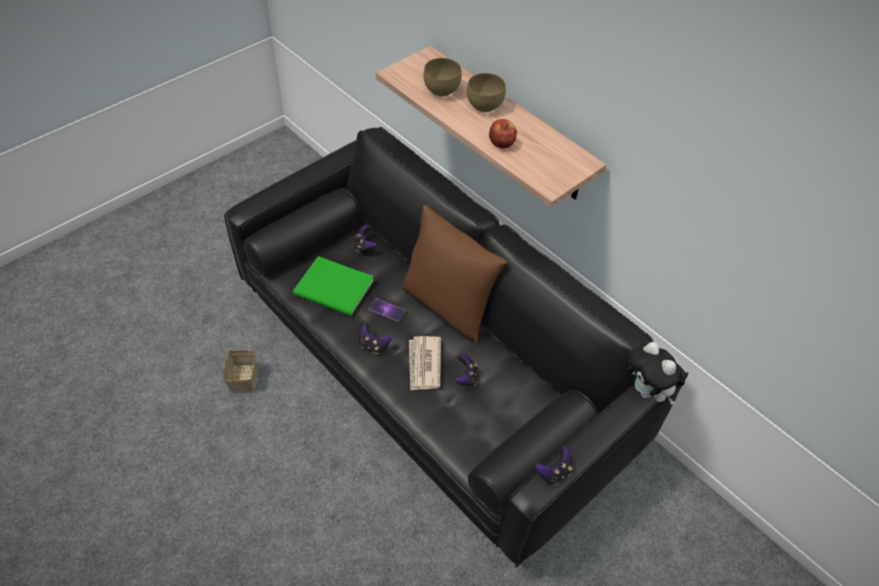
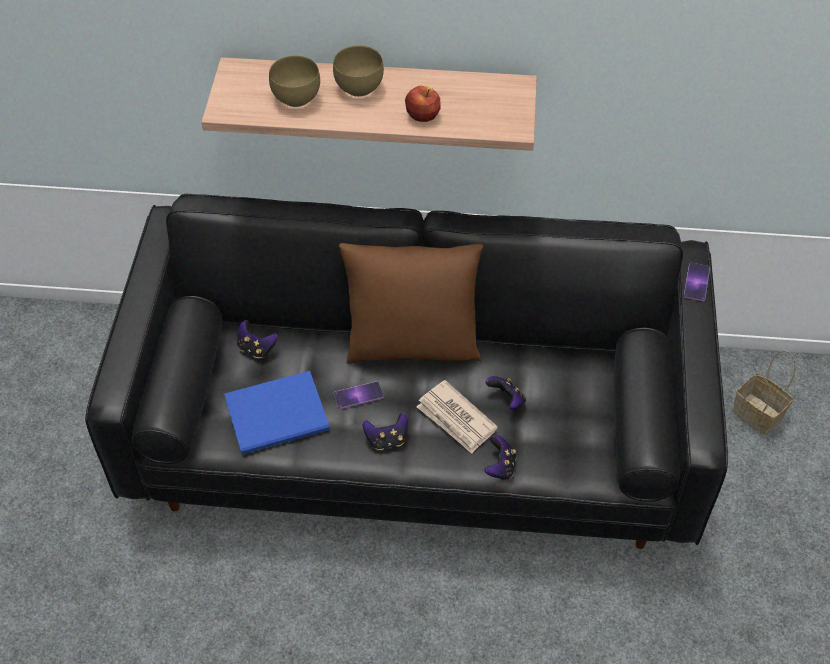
camera: 40 degrees left, 0 degrees up
(243, 377) = (221, 607): basket -> basket (755, 413)
(335, 289) = (280, 416): green book -> blue book
(554, 472) = (702, 411): game controller -> game controller (500, 467)
(647, 391) = (696, 282): plush toy -> phone

